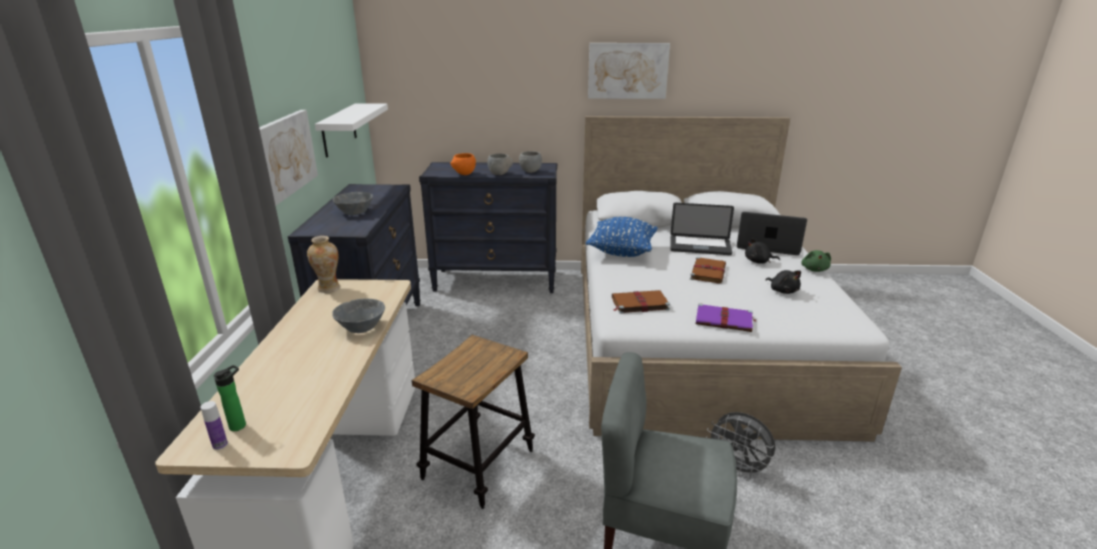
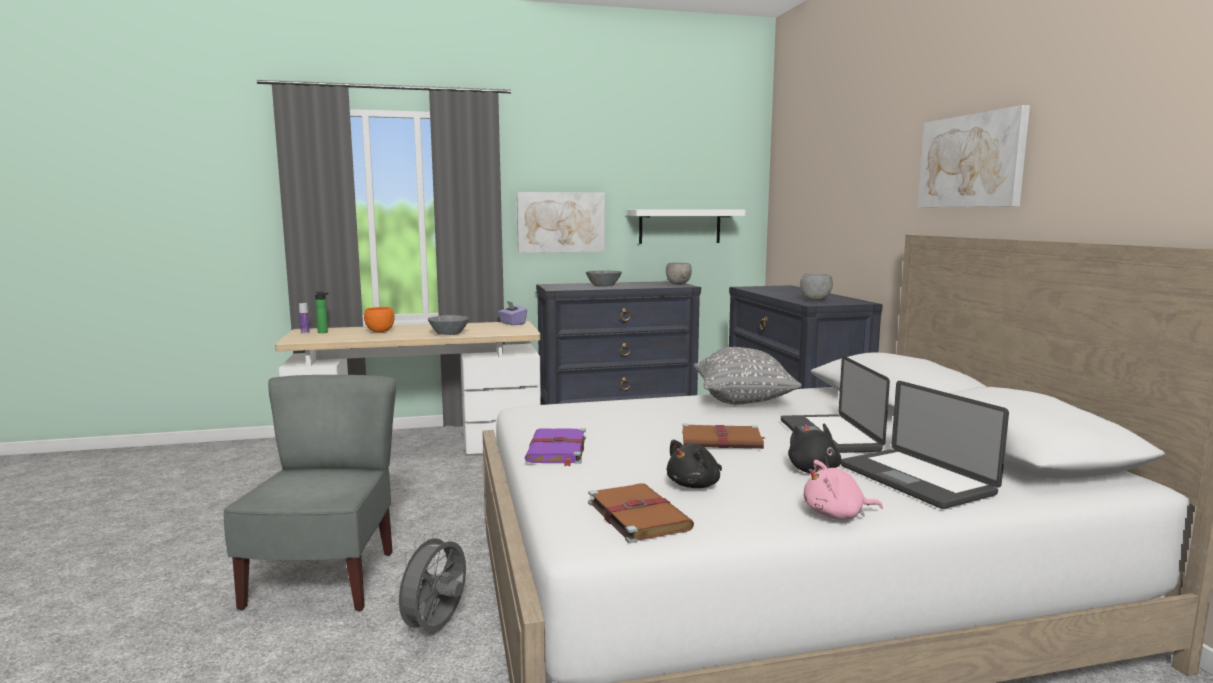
camera: 75 degrees right, 15 degrees down
(329, 288) = (512, 323): vase -> purple tissue box
(464, 174) = (761, 291): orange bowl -> orange bowl (380, 332)
(478, 464) = (433, 488): stool -> none
(500, 174) = (782, 296): grey bowl -> grey bowl (678, 284)
(622, 251) = (743, 401): blue pillow -> grey pillow
(638, 303) = (581, 413): brown book -> brown book (637, 515)
(767, 246) = (915, 480): laptop -> laptop turned 150 degrees clockwise
(814, 269) = (837, 515): green plush toy -> pink plush toy

